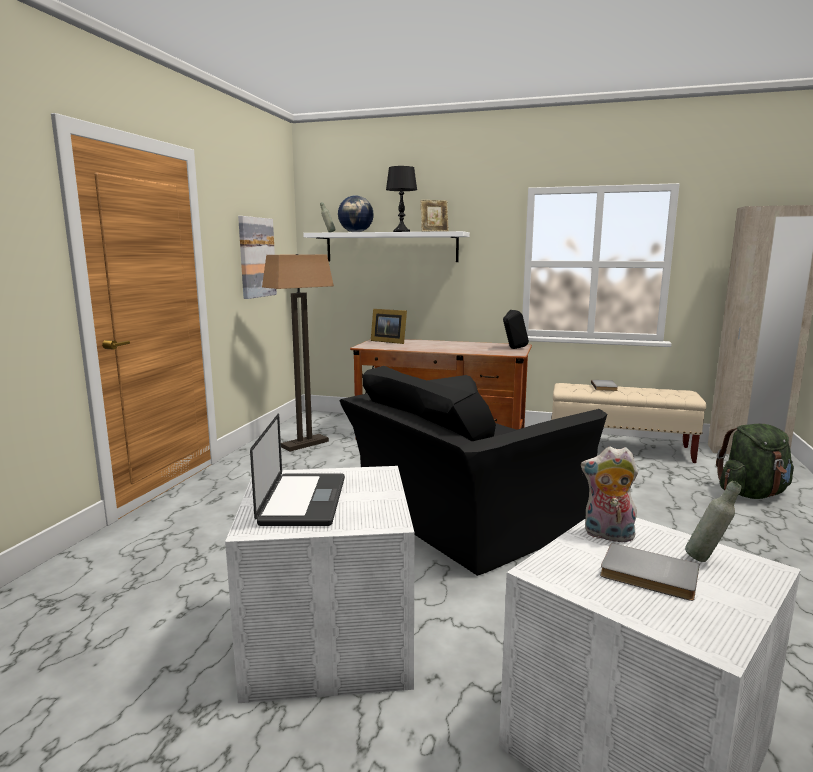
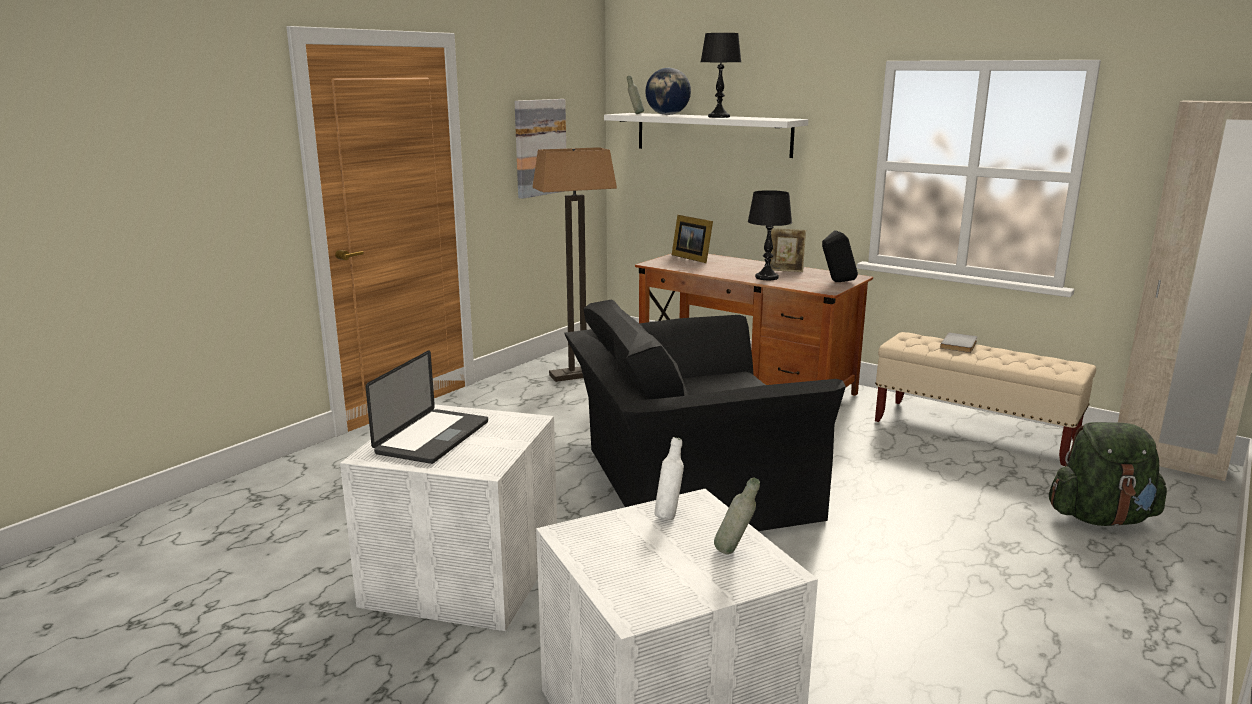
camera: 20 degrees right, 5 degrees up
(434, 231) = (757, 118): picture frame -> picture frame (785, 270)
(461, 349) = (766, 277): none -> black table lamp
(607, 535) = (669, 515): plush toy -> white bottle
(648, 576) = (656, 555): grey book -> none

